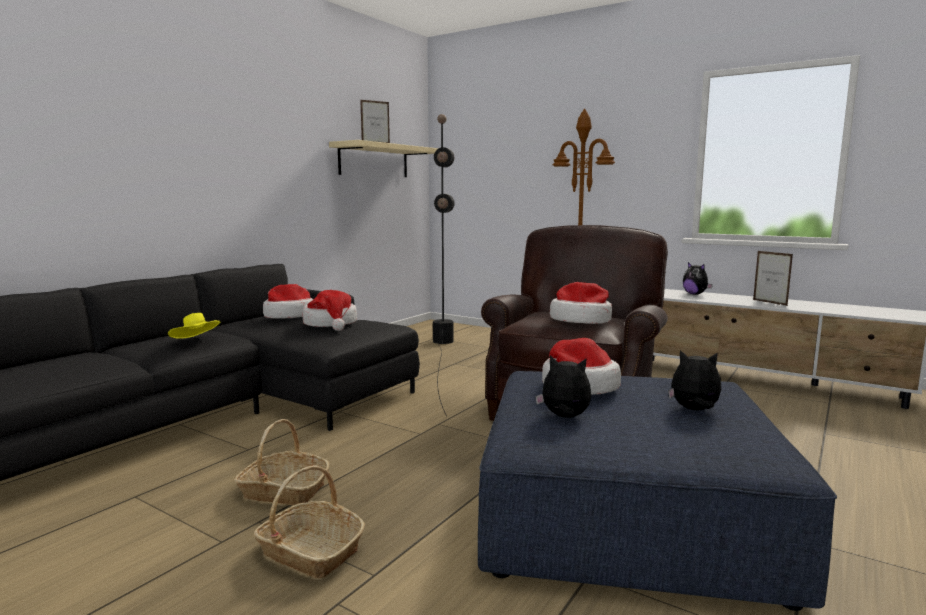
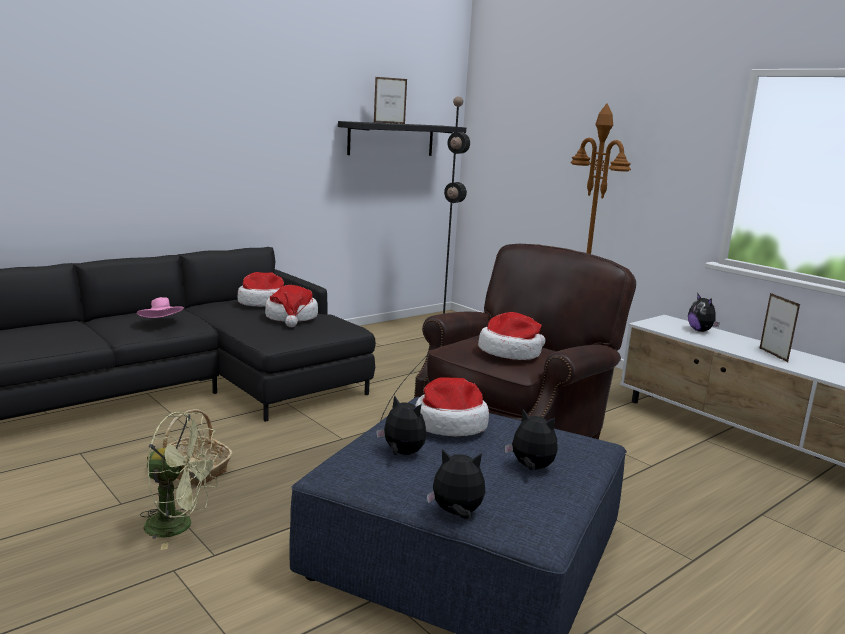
camera: 15 degrees right, 5 degrees up
(196, 341) = (161, 322): yellow hat -> pink hat
(310, 552) = (179, 526): basket -> green fan
(374, 161) = (391, 139): beige shelf -> black shelf
(685, 460) = (456, 514): none -> plush toy

